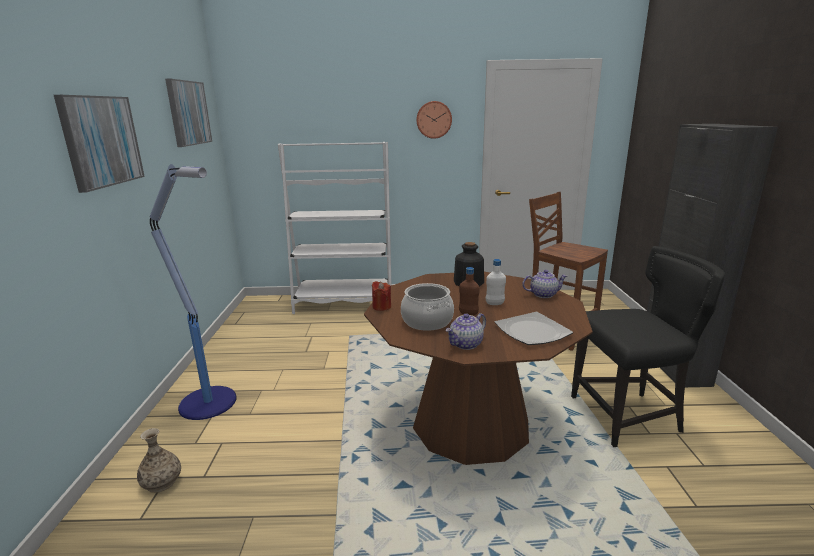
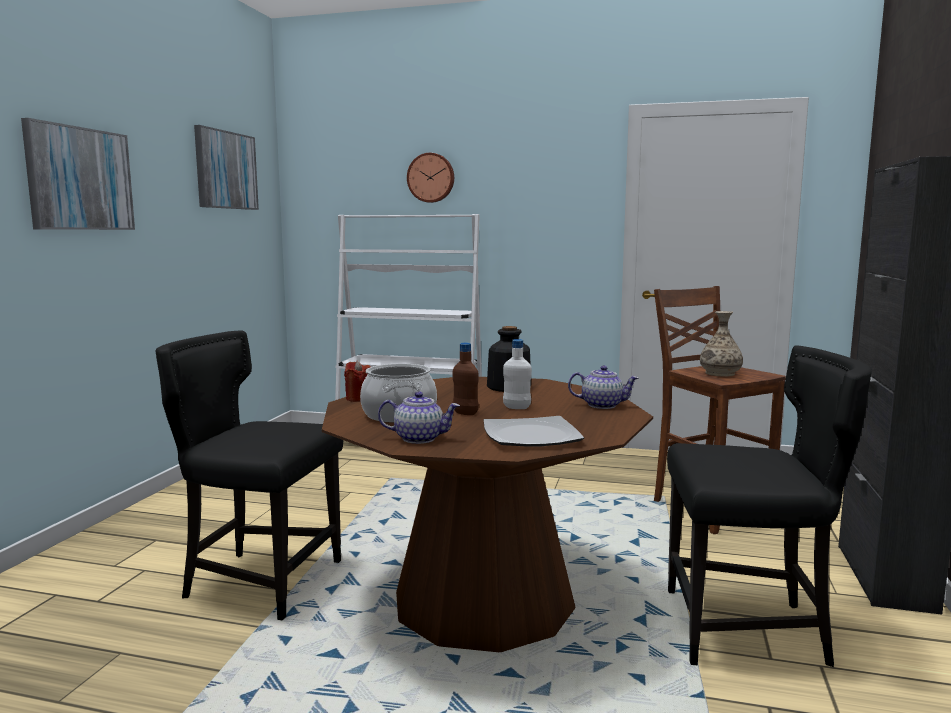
camera: 15 degrees right, 10 degrees down
(161, 482) = (47, 598): vase -> vase (720, 373)
(210, 403) = (162, 527): floor lamp -> none
(314, 436) = (260, 581): none -> black chair
(434, 119) = (552, 187): wall clock -> wall clock (431, 178)
(466, 344) = (419, 438): teapot -> teapot turned 150 degrees counterclockwise

